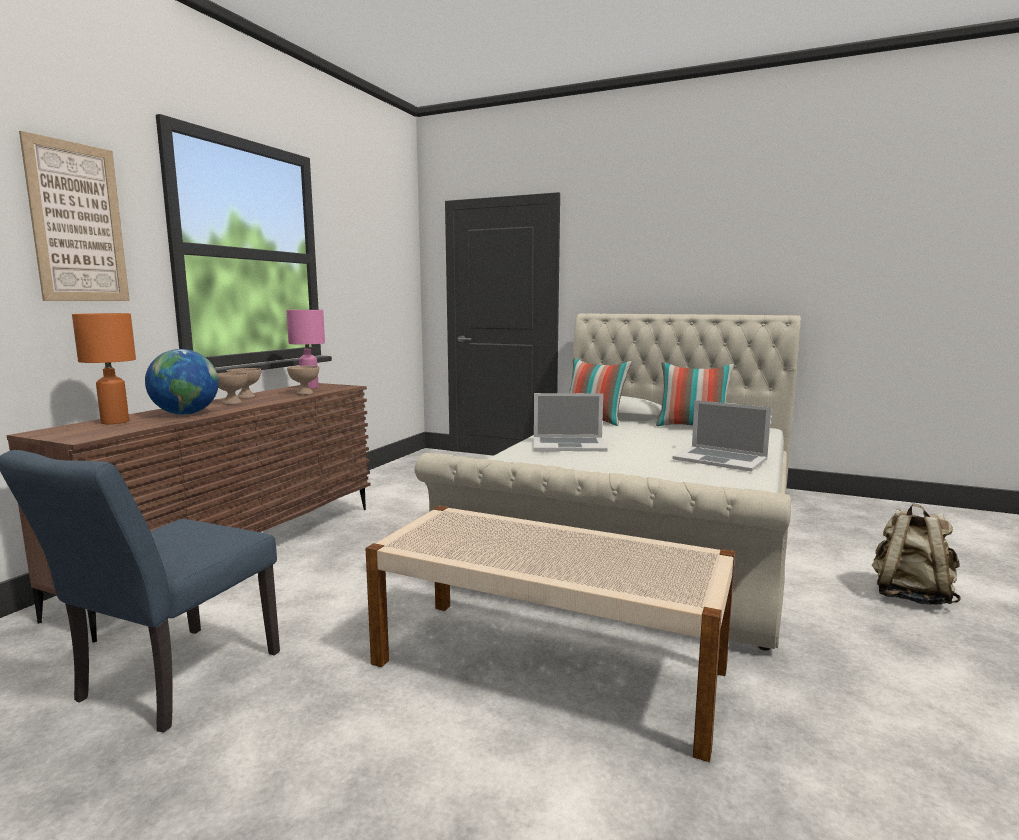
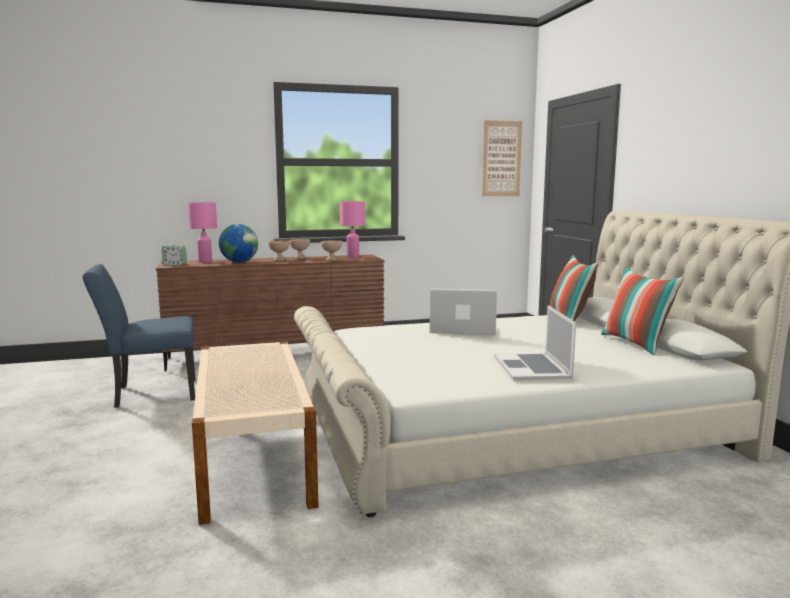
camera: 50 degrees right, 0 degrees up
(78, 223) = (219, 152): picture -> picture (501, 159)
(81, 434) = (174, 264): none -> alarm clock
(114, 422) = (204, 261): orange table lamp -> pink table lamp
(569, 444) = (462, 329): laptop -> laptop turned 135 degrees clockwise
(910, 596) = (597, 567): beige backpack -> none

